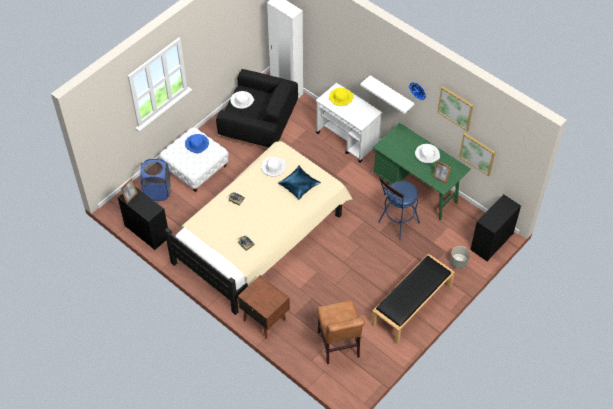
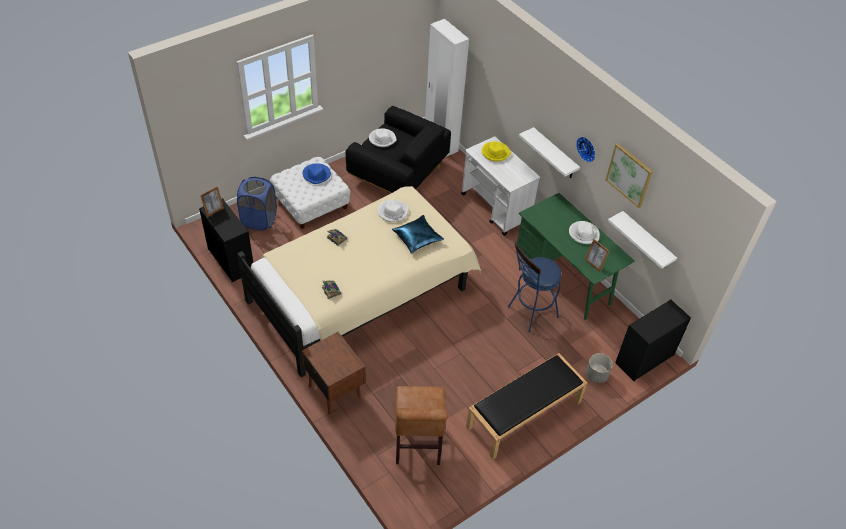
camera: 10 degrees right, 5 degrees down
(477, 153) = (647, 241): picture -> white shelf

